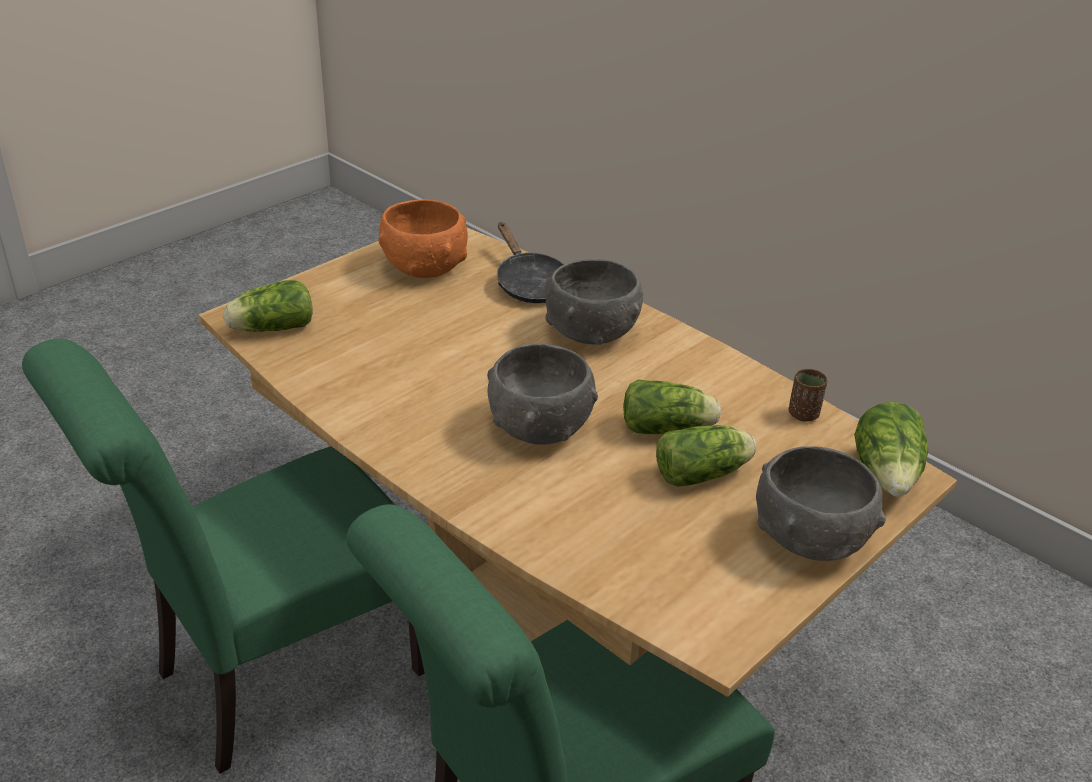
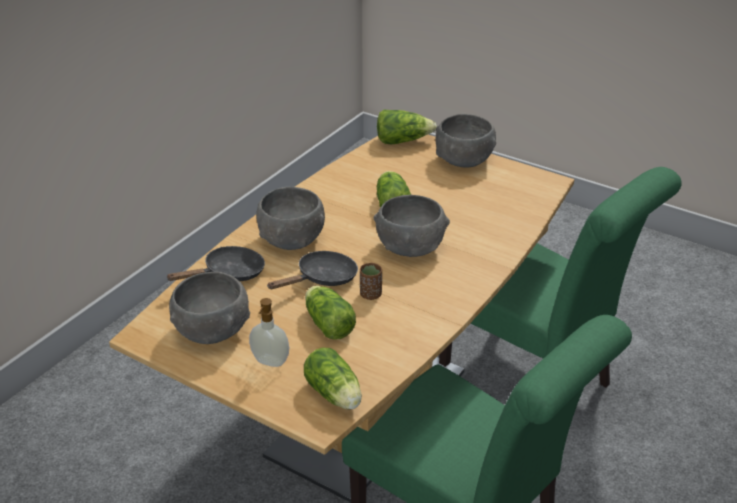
camera: 100 degrees left, 0 degrees up
(351, 296) = (269, 362): none -> soap dispenser
(424, 267) = (212, 331): orange bowl -> grey bowl
(492, 345) = (322, 279): none -> black frying pan
(705, 474) = (428, 190): lettuce -> lettuce (327, 323)
(803, 414) = (358, 163): brown cup -> brown cup (370, 294)

